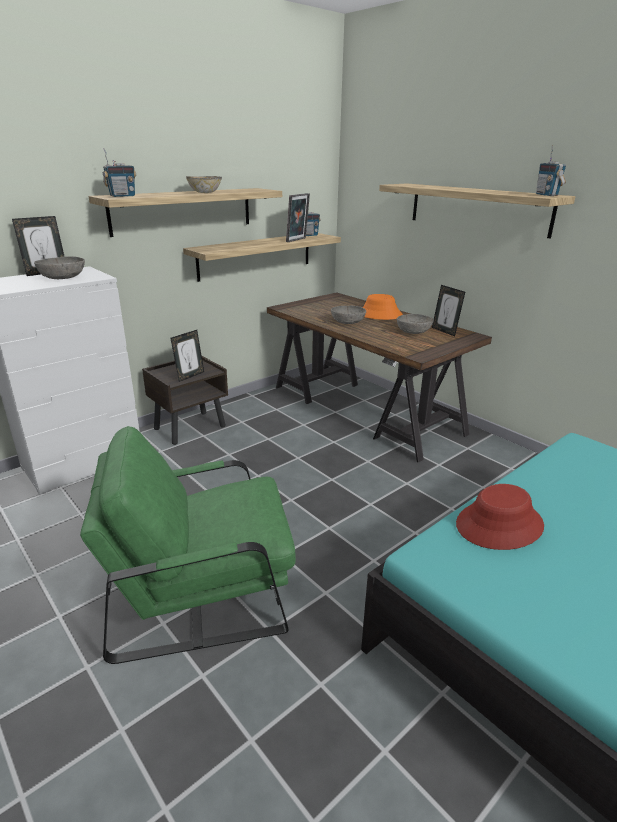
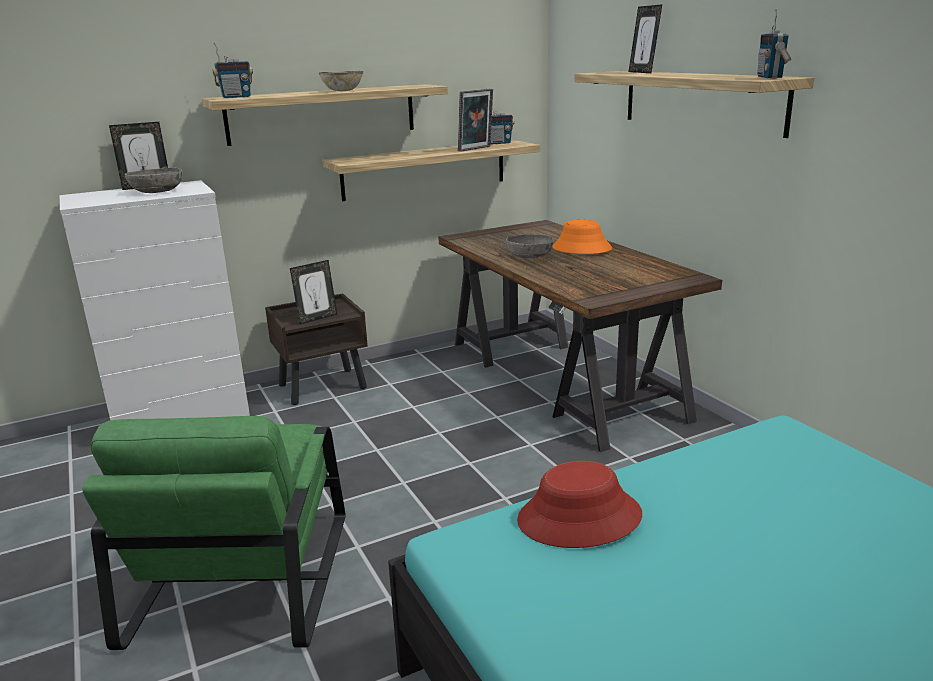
camera: 15 degrees right, 5 degrees down
(202, 589) = (242, 573): green armchair -> green armchair turned 90 degrees counterclockwise
(413, 332) = (611, 270): grey bowl -> none
(445, 331) = (657, 271): picture frame -> picture frame (642, 72)

